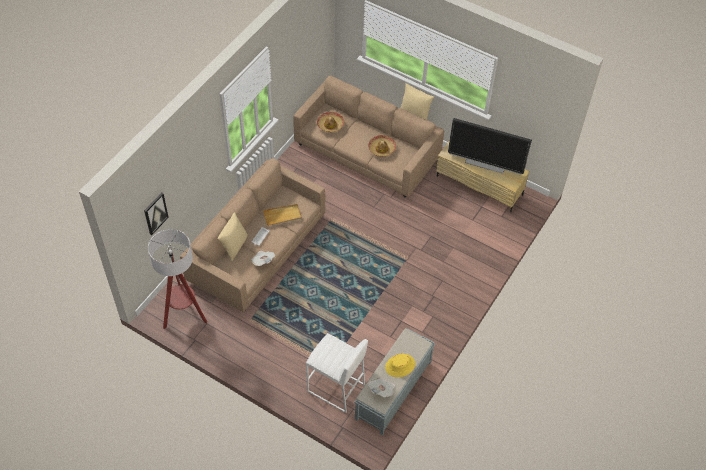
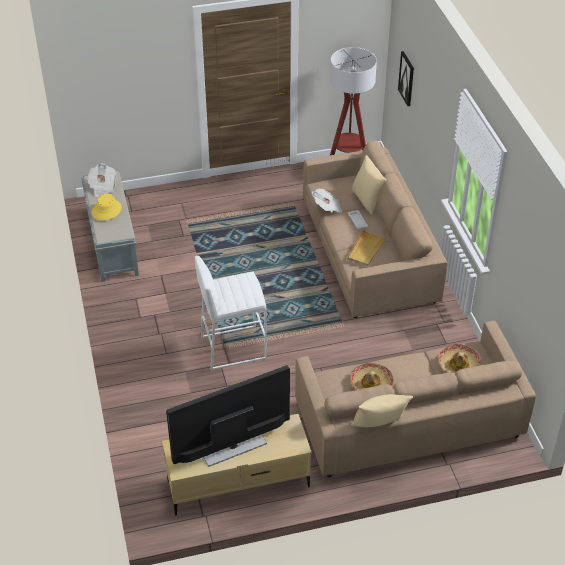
camera: 135 degrees right, 10 degrees down
(336, 388) = (161, 213): white stool -> white stool (232, 347)

